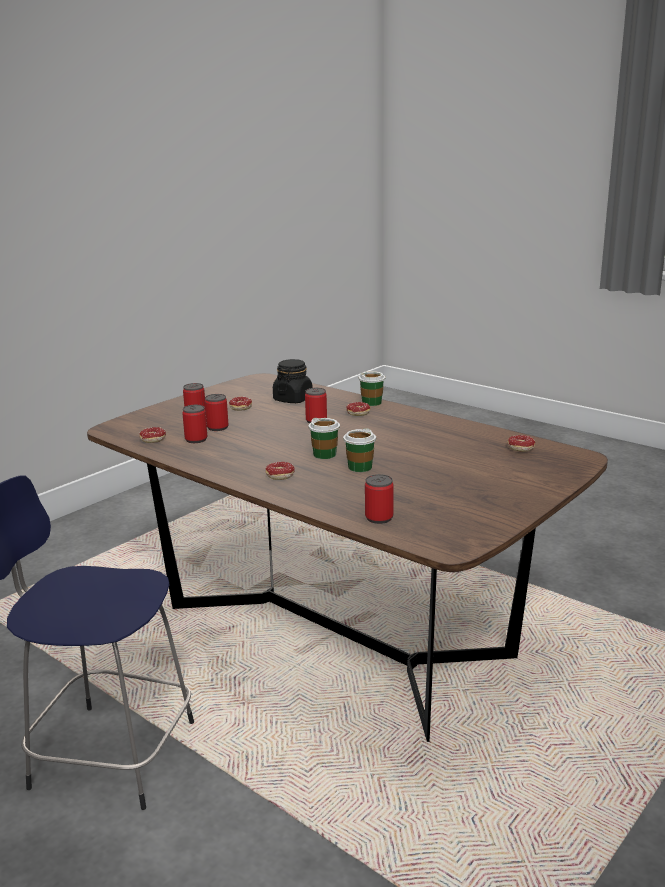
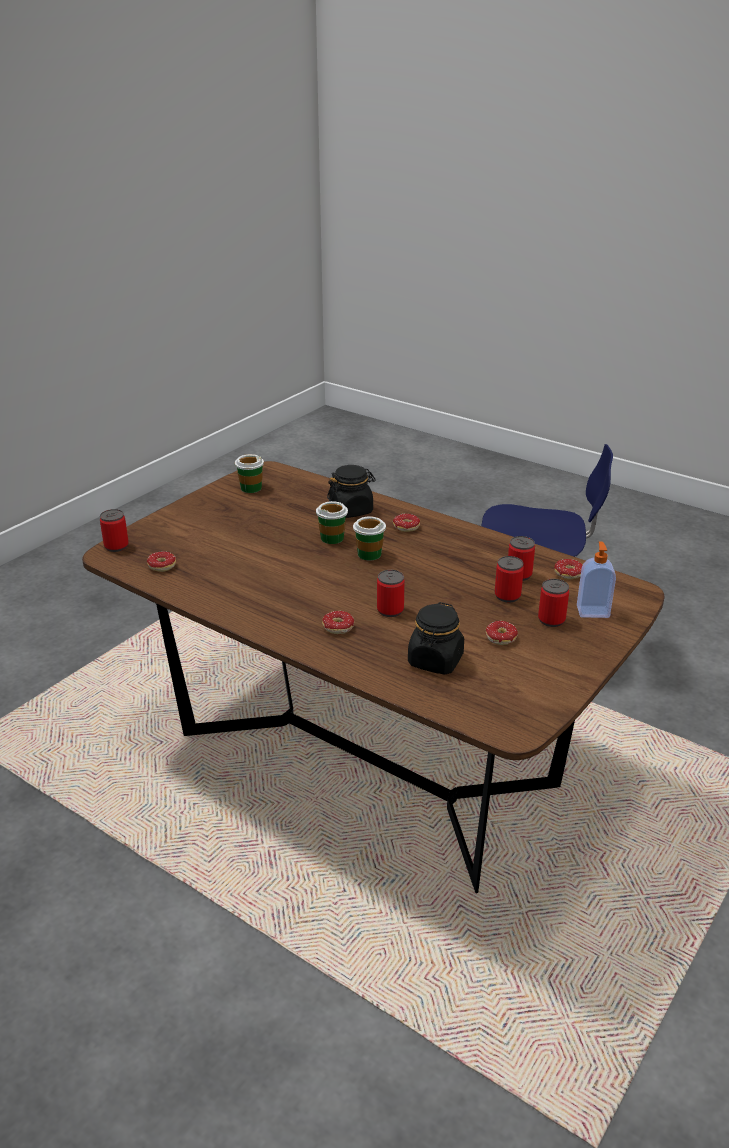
camera: 175 degrees right, 10 degrees up
(159, 419) = (592, 611): none -> soap dispenser
(336, 493) = (351, 510): none -> black jar
(372, 402) = (320, 653): cup -> cup (251, 488)
(379, 518) = (315, 489): can -> can (116, 546)

